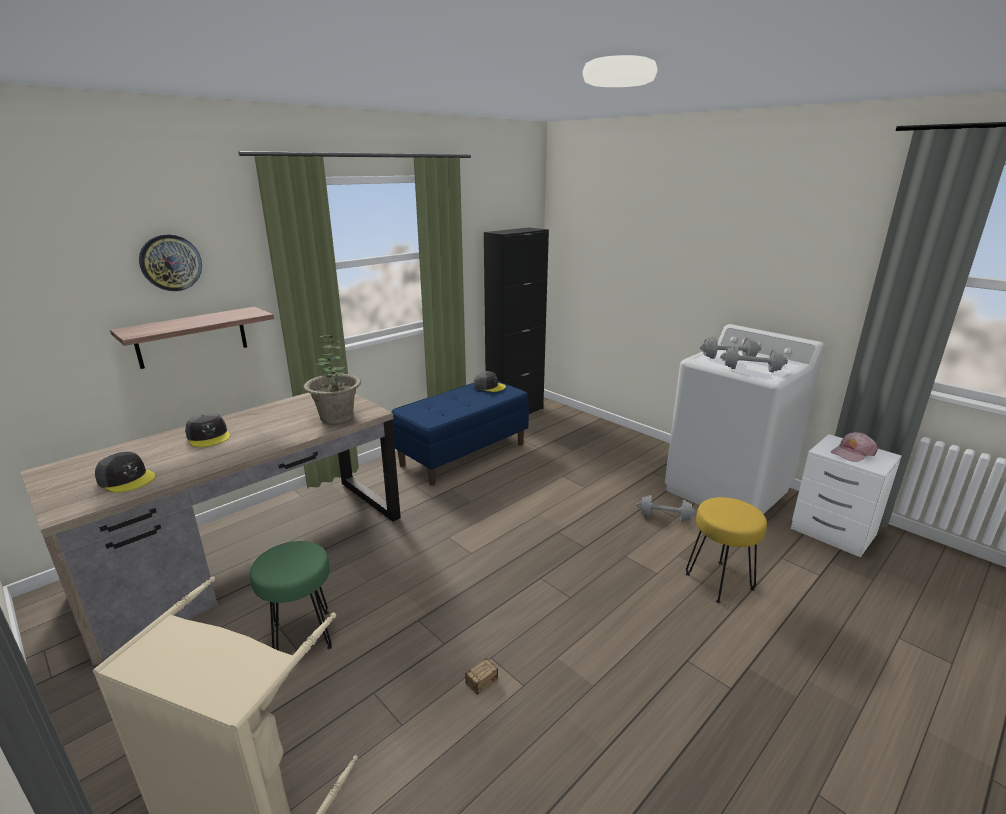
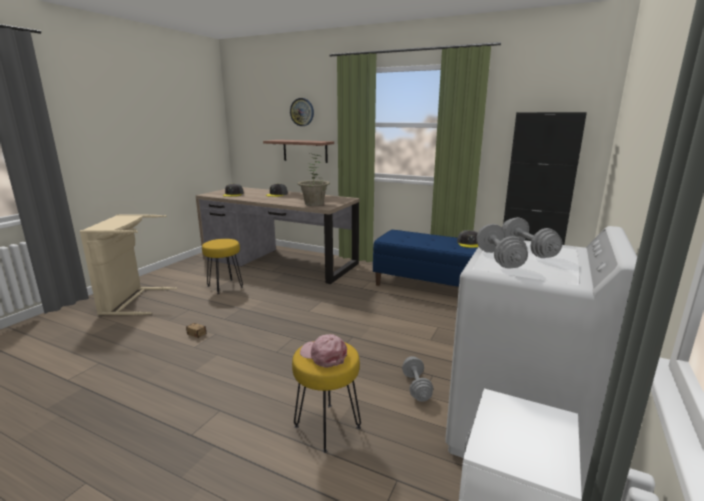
camera: 70 degrees right, 5 degrees down
(302, 636) = (224, 286): green stool -> yellow stool
(852, 453) = (521, 431): pink cap -> pink cap (323, 355)

